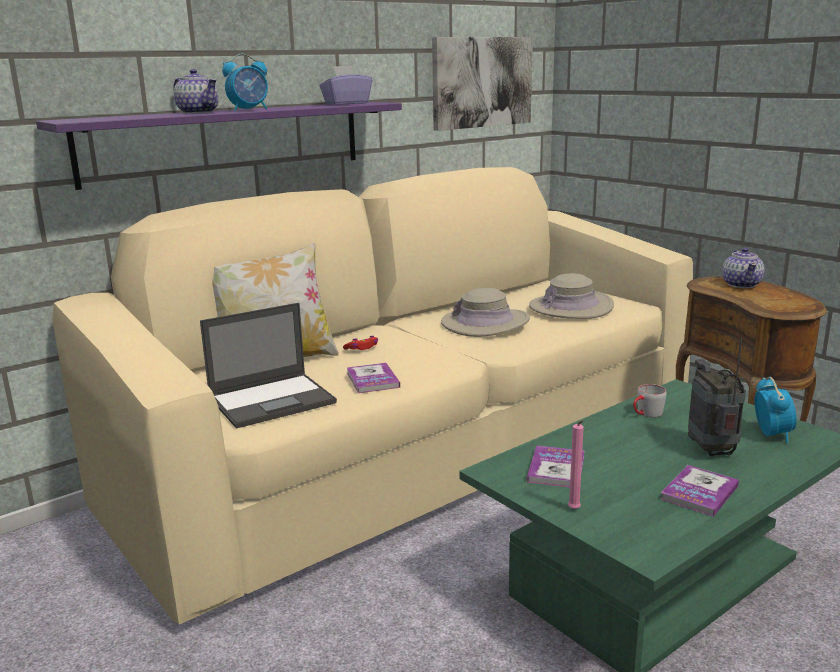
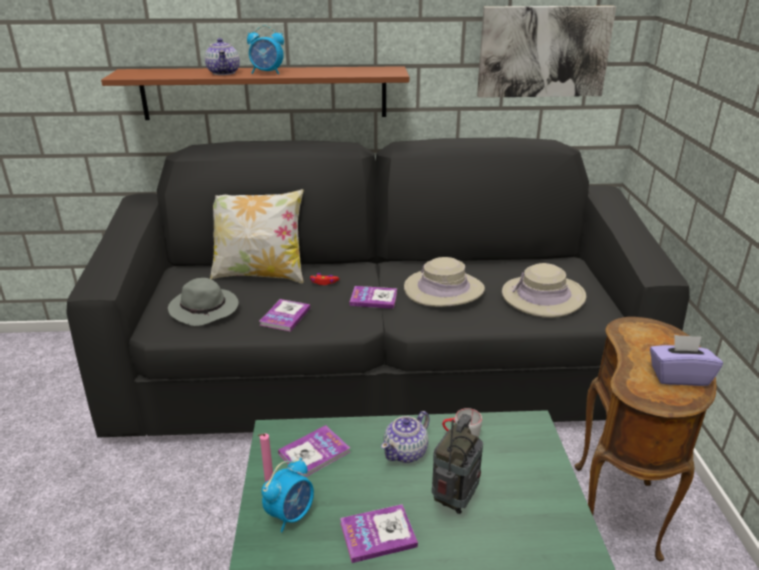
camera: 35 degrees right, 10 degrees up
(227, 142) = (264, 93): purple shelf -> brown shelf
(273, 400) = (205, 310): laptop -> grey hat
(346, 103) = (367, 70): purple tissue box -> purple tissue box (679, 376)
(423, 452) = (381, 375): beige sofa -> black sofa
(435, 345) = (373, 298): none -> book
(741, 284) = (663, 342): teapot -> teapot (406, 452)
(771, 434) = (535, 513): alarm clock -> alarm clock (291, 514)

